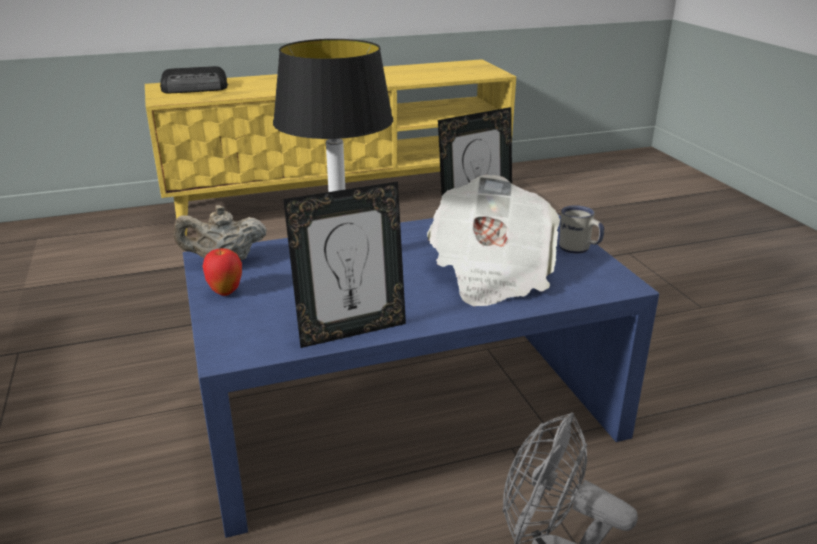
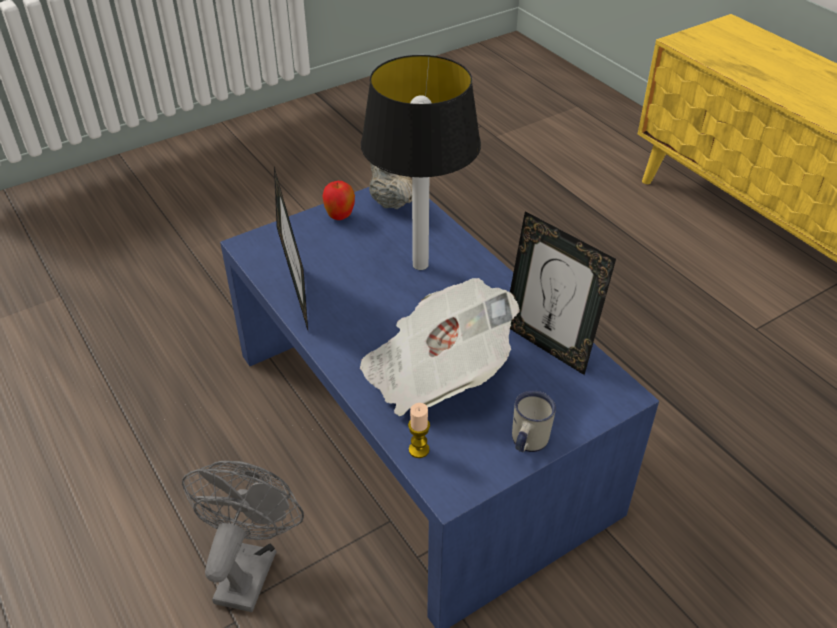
camera: 75 degrees right, 15 degrees up
(196, 88) = (746, 45): radio -> none
(351, 331) = (297, 299): picture frame -> picture frame turned 150 degrees counterclockwise
(580, 291) = (419, 449): none -> candle

